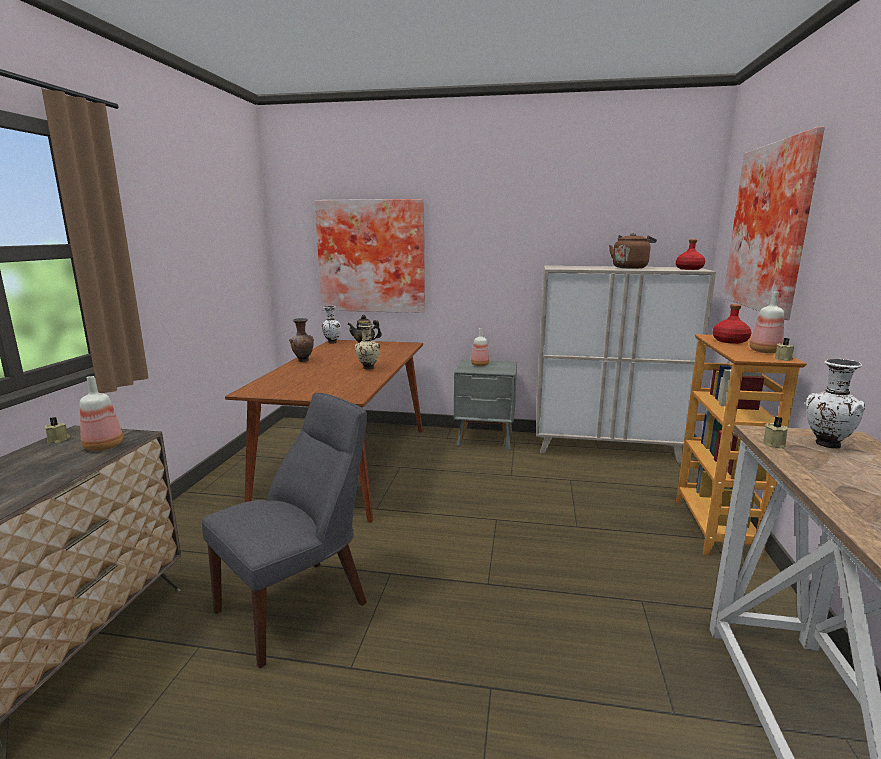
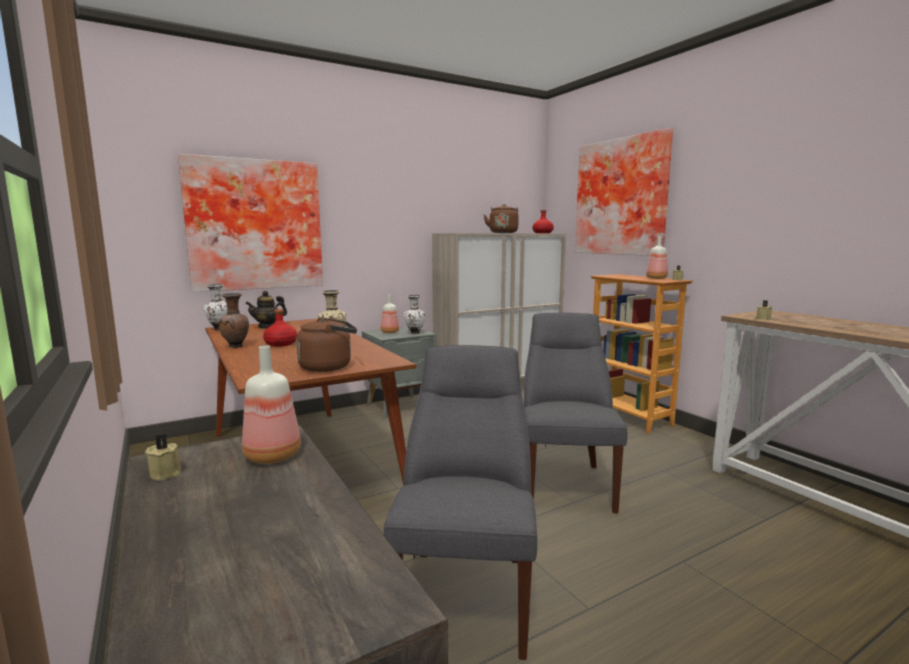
camera: 40 degrees left, 5 degrees down
(306, 391) = (329, 367): none -> brown kettle
(511, 564) = (565, 483): none -> grey chair
(730, 341) = (621, 276): red bottle -> red bottle (281, 344)
(825, 445) = (776, 315): white vase -> white vase (414, 333)

